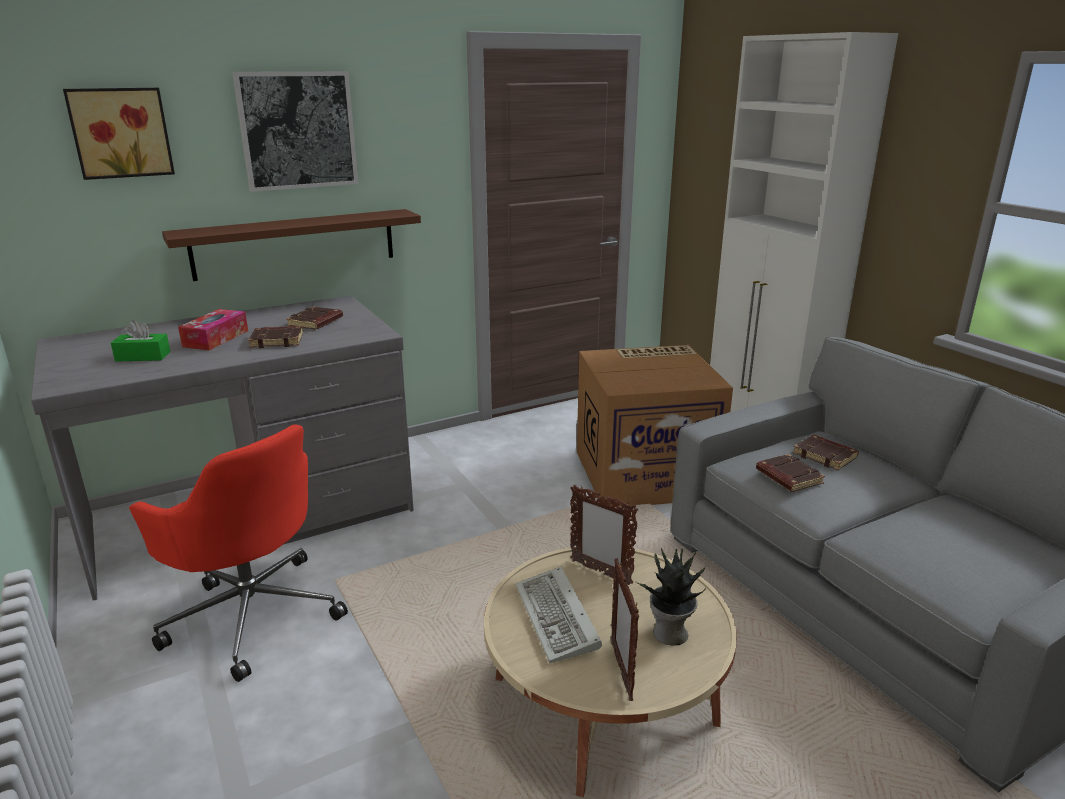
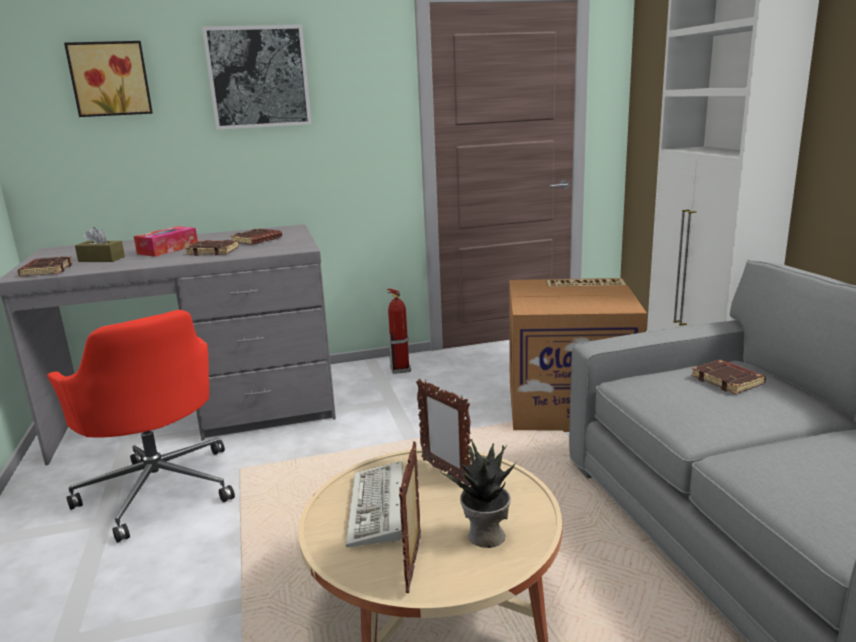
camera: 15 degrees right, 5 degrees down
(143, 356) = (101, 259): green tissue box -> brown tissue box
(295, 244) = (256, 177): brown shelf -> none
(457, 446) = (400, 369): none -> fire extinguisher
(787, 477) = (673, 397): brown book -> brown book (46, 271)

